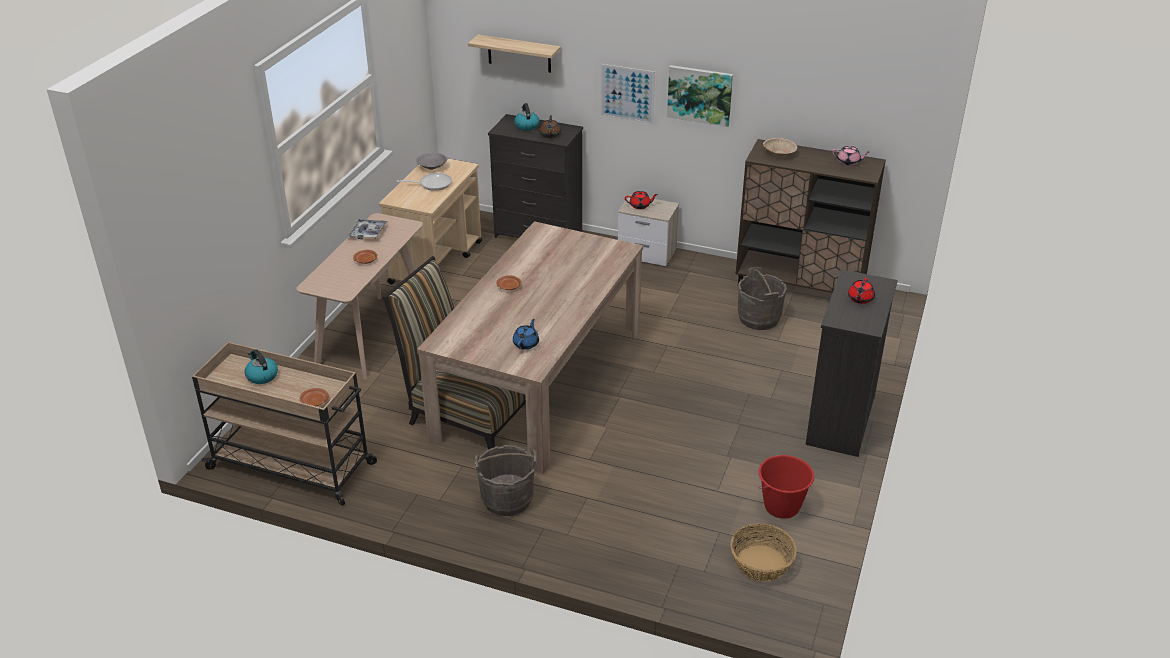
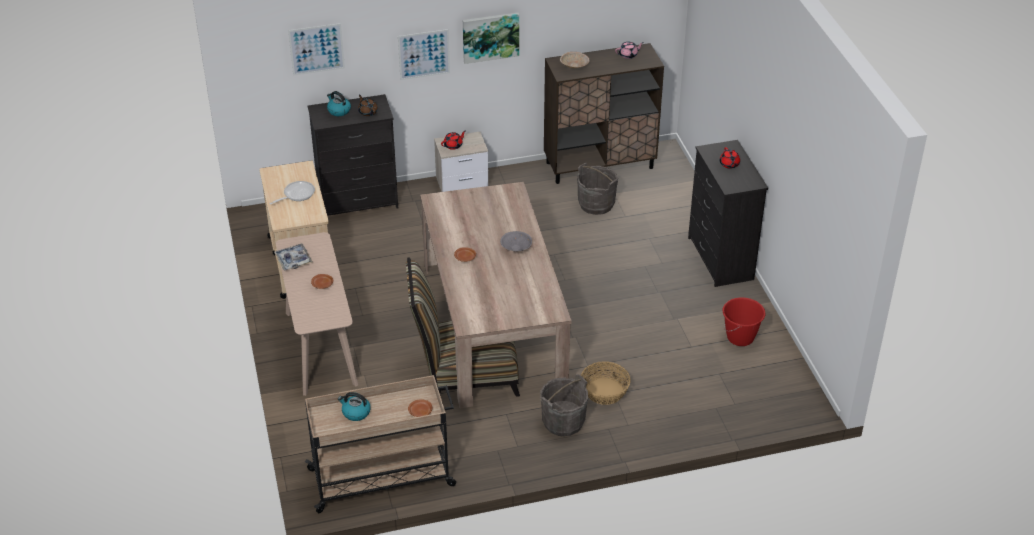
camera: 35 degrees left, 5 degrees up
(432, 167) = (277, 179): grey bowl -> grey bowl (516, 247)
(519, 54) = (316, 49): shelf -> picture
(526, 343) = (529, 296): blue teapot -> none
(762, 563) = (763, 381): basket -> basket (605, 391)

